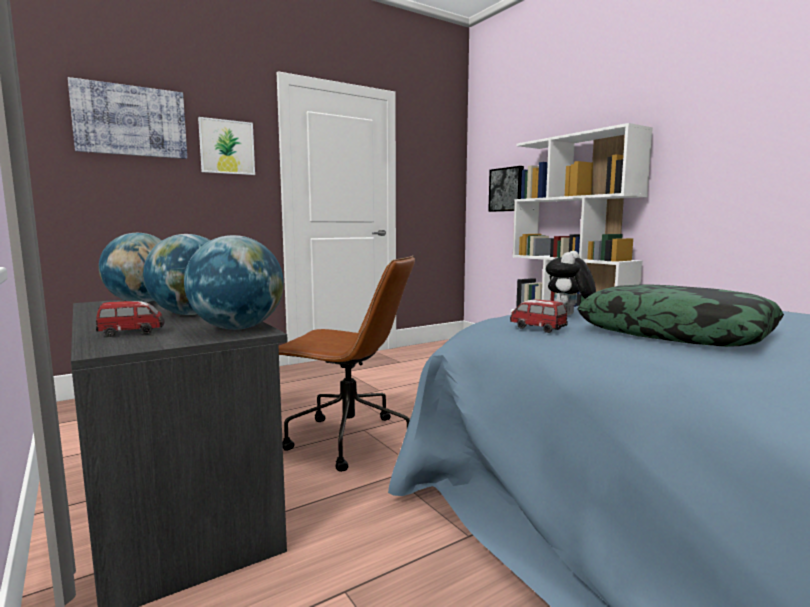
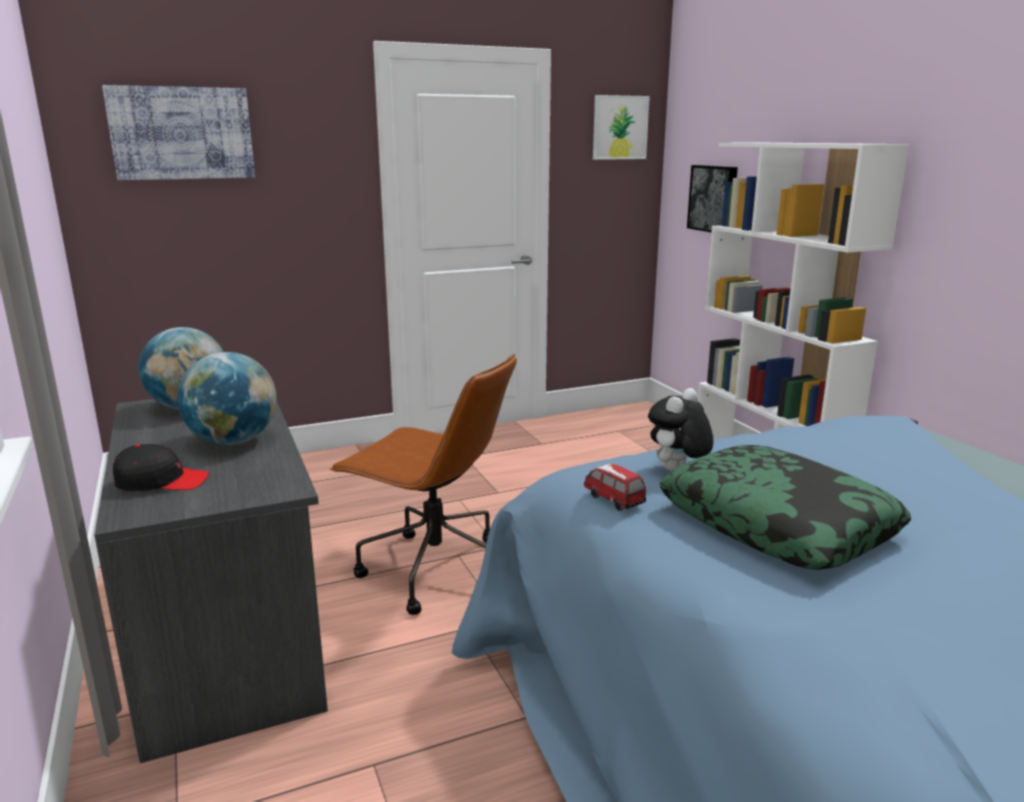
camera: 10 degrees right, 10 degrees up
(132, 333) = (162, 481): toy car -> black cap
(227, 147) = (307, 156): picture -> picture (620, 127)
(238, 328) = (271, 480): globe -> none

